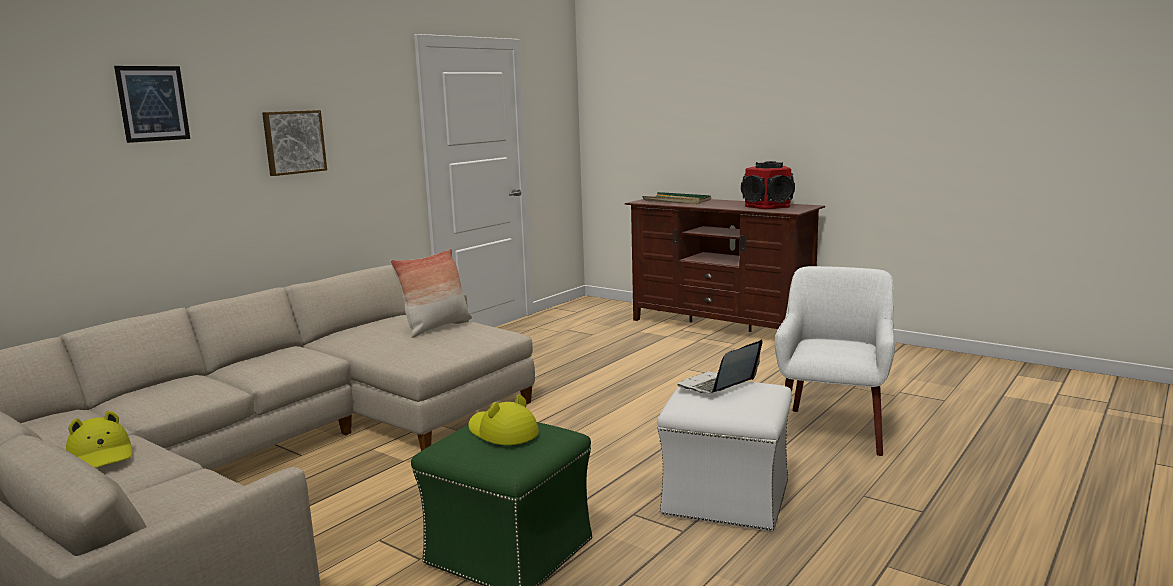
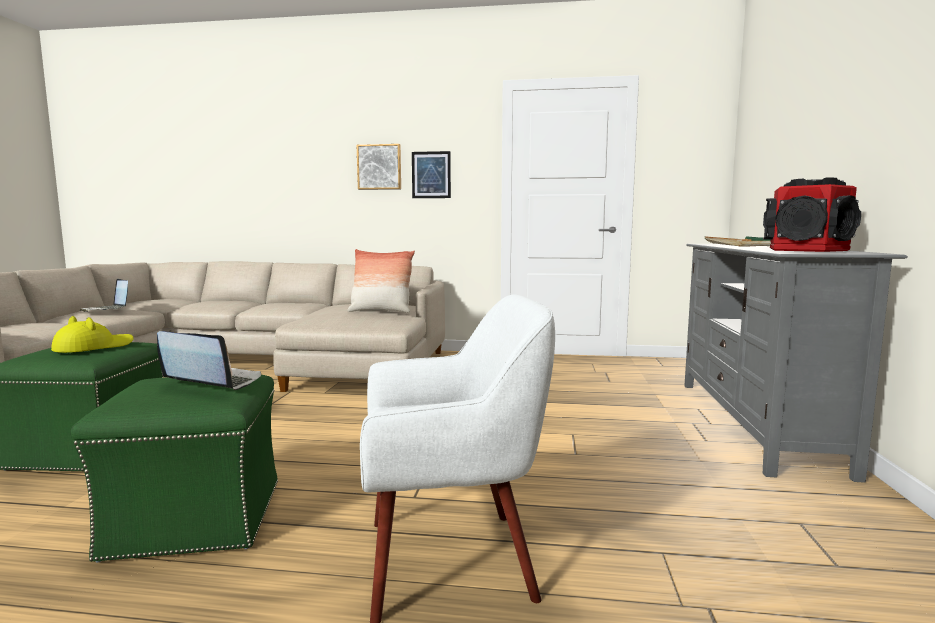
camera: 60 degrees right, 5 degrees down
(101, 455) = (106, 309): yellow hat -> laptop
(153, 103) = (289, 138): picture -> picture (431, 175)
(720, 326) = (755, 423): brown tv stand -> grey tv stand
(726, 498) = (194, 518): white ottoman -> green ottoman

